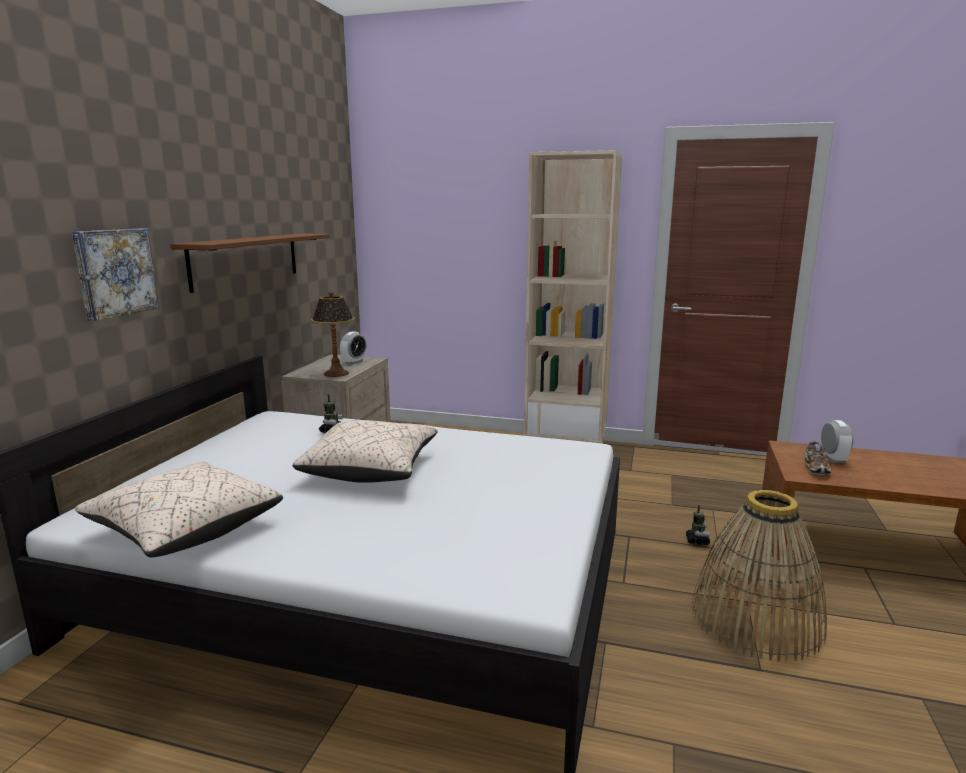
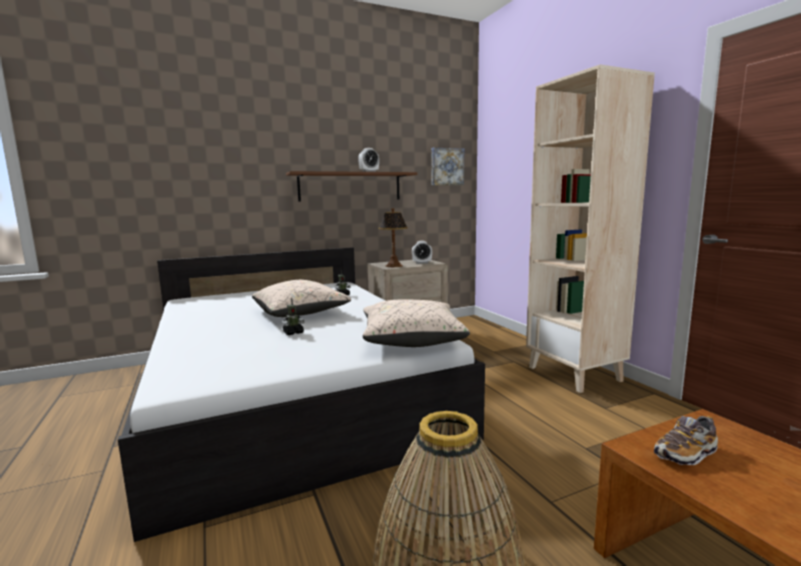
camera: 50 degrees right, 5 degrees down
(114, 272) = (244, 184): picture -> picture (446, 167)
(185, 529) = (187, 312): beige pillow -> beige pillow (411, 339)
(697, 541) = (542, 485): toy robot -> toy robot (293, 333)
(833, 459) = (752, 459): alarm clock -> alarm clock (369, 172)

